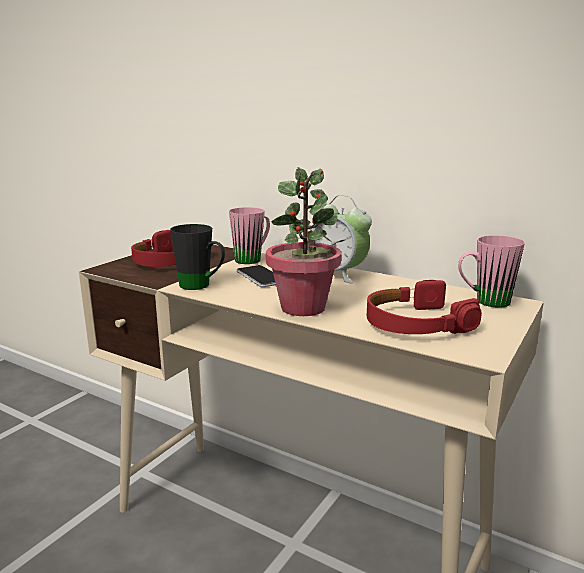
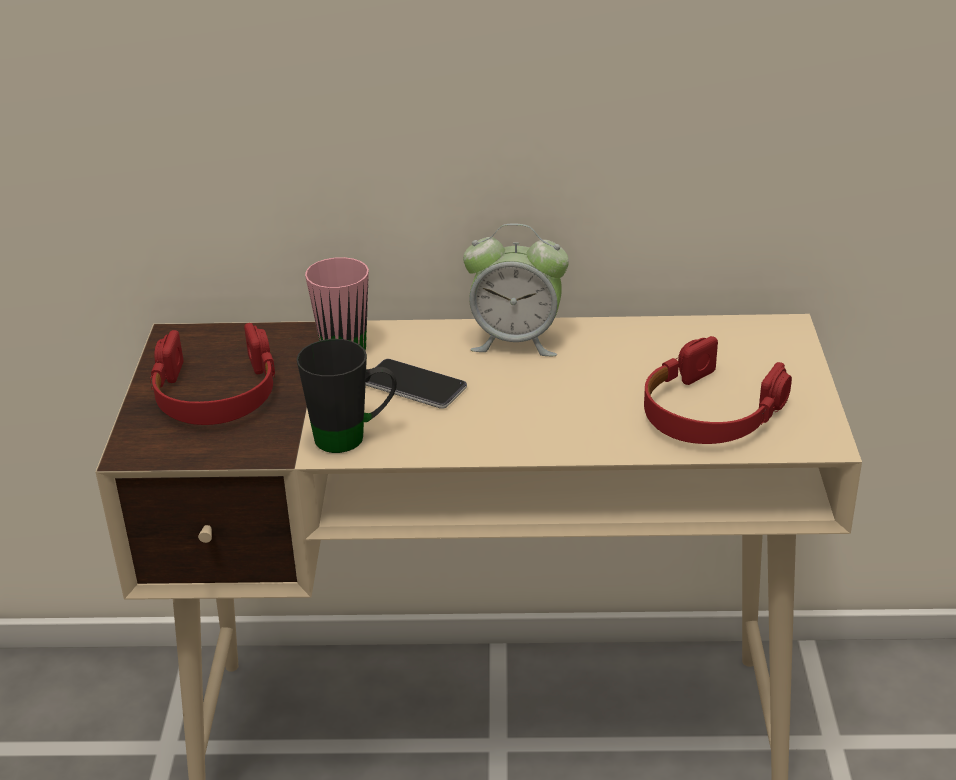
camera: 30 degrees left, 15 degrees up
(303, 308) = (548, 432): potted plant -> none
(484, 302) = (748, 339): pink mug -> none

